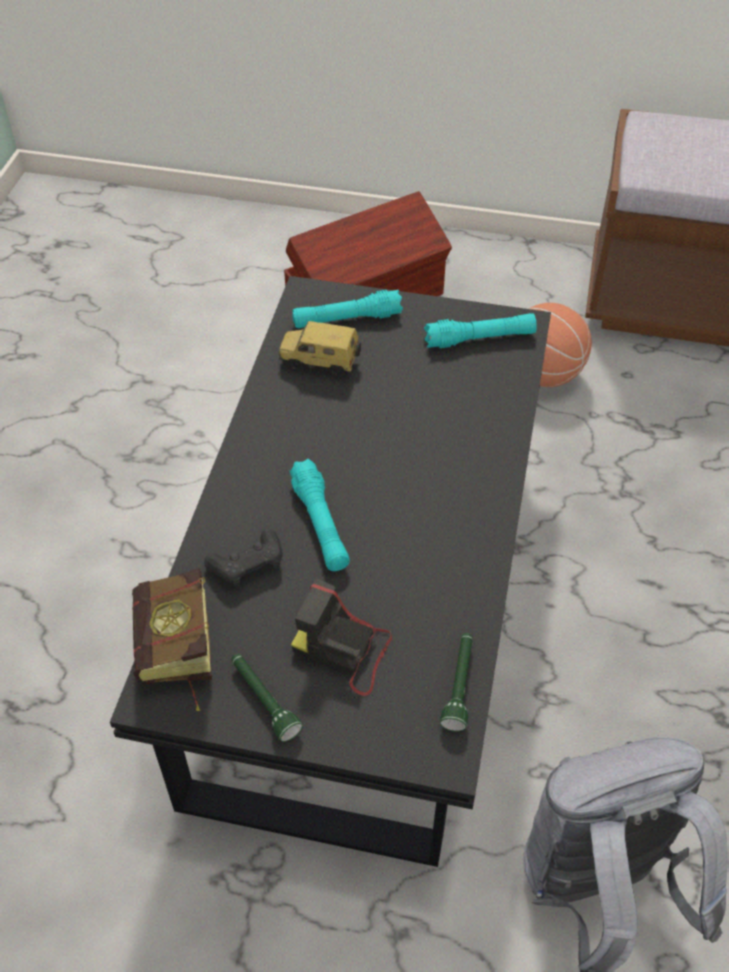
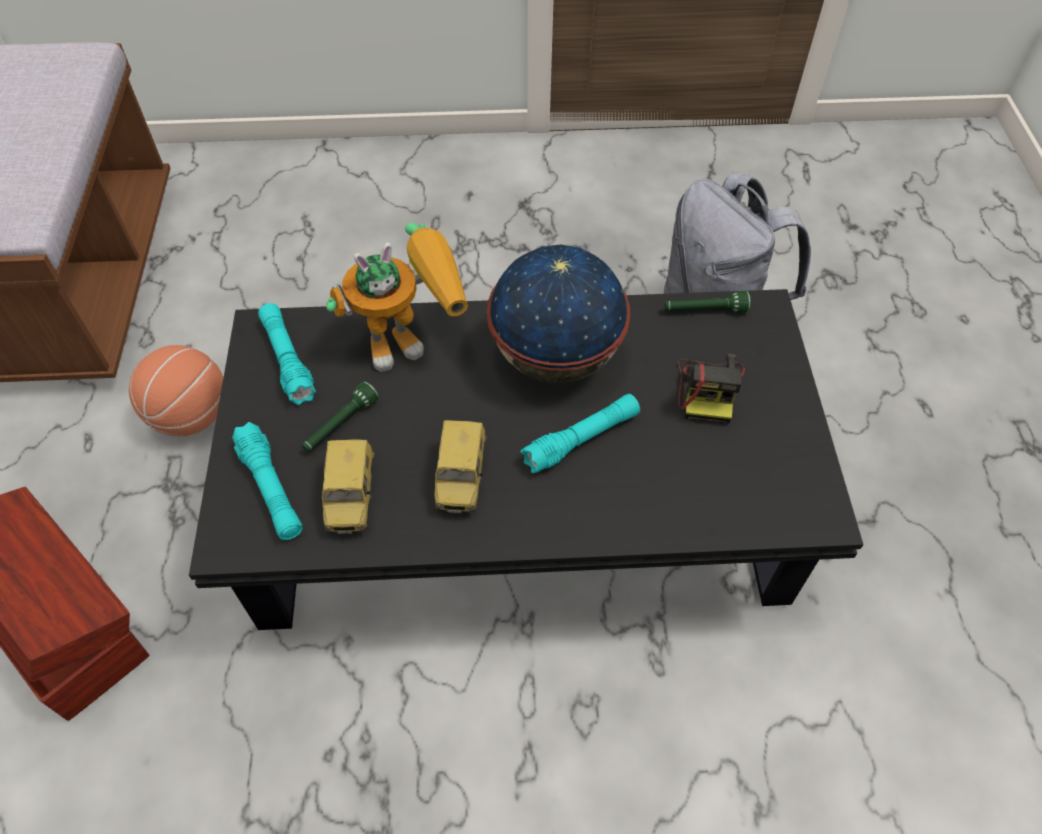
camera: 105 degrees left, 5 degrees up
(177, 657) = (776, 512): book -> none
(248, 565) = (652, 485): black game controller -> none
(263, 700) = (783, 433): green flashlight -> green flashlight (340, 425)
(311, 432) = (462, 478): none -> toy car
(427, 527) = (556, 358): none -> globe
(485, 422) = (411, 337): none -> toy robot

